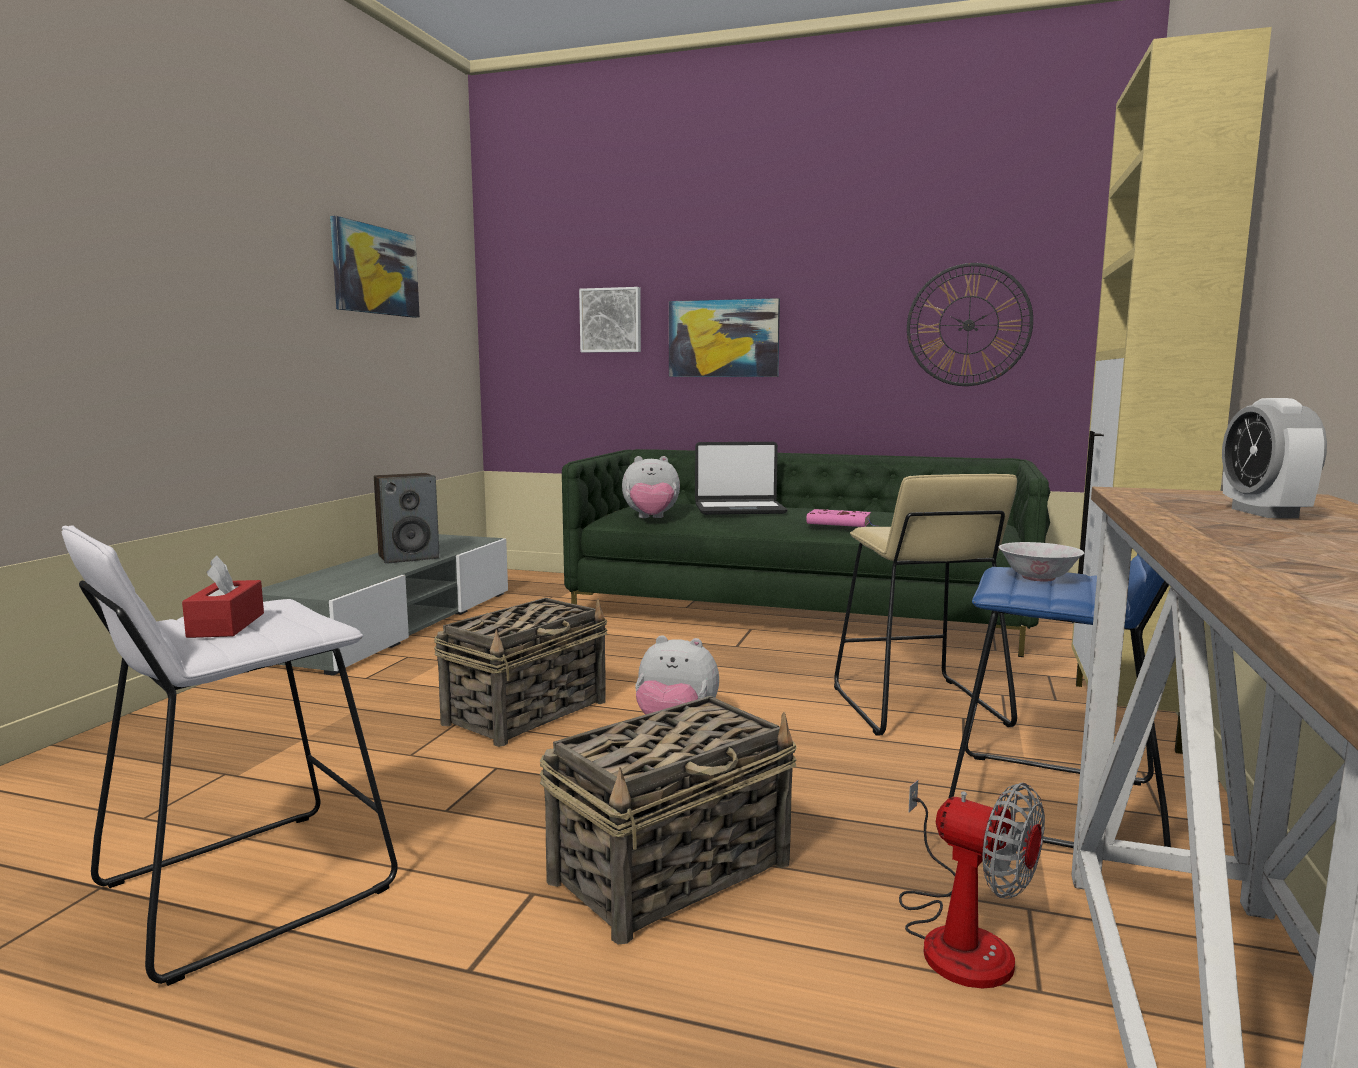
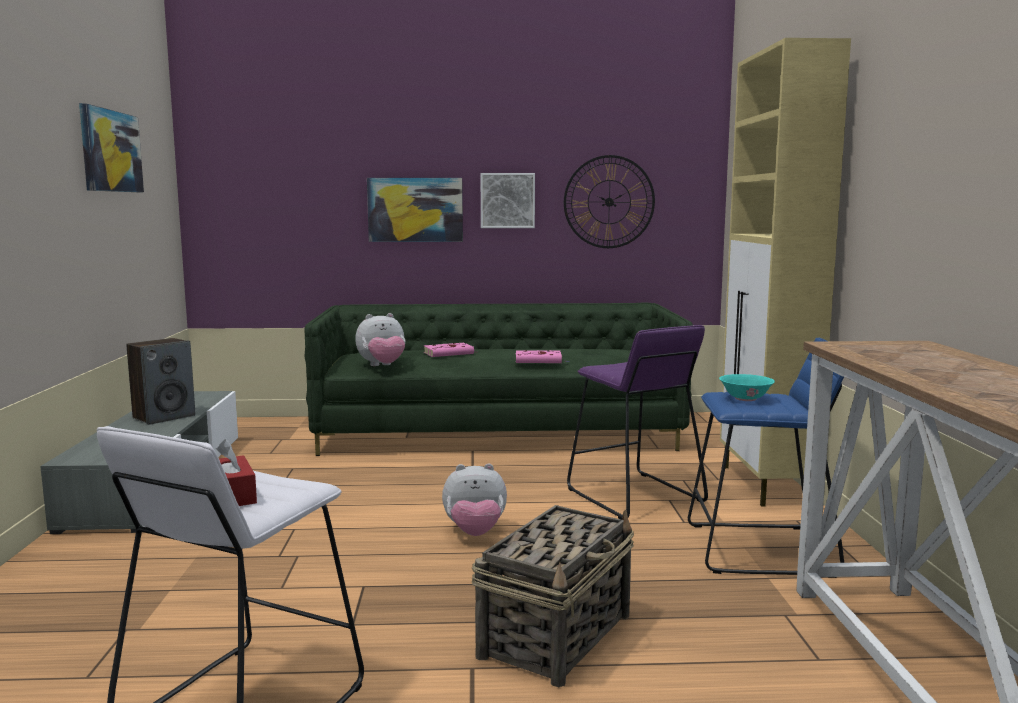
camera: 20 degrees left, 0 degrees up
(527, 712) = (349, 540): basket -> none
(611, 320) = (313, 192): picture -> picture (507, 200)
(739, 509) = (450, 353): laptop -> pink book
(916, 706) = (633, 496): beige stool -> purple stool
(958, 936) = (757, 639): fan -> none
(1038, 578) = (746, 398): white bowl -> turquoise bowl
(1264, 513) = (923, 358): alarm clock -> none

